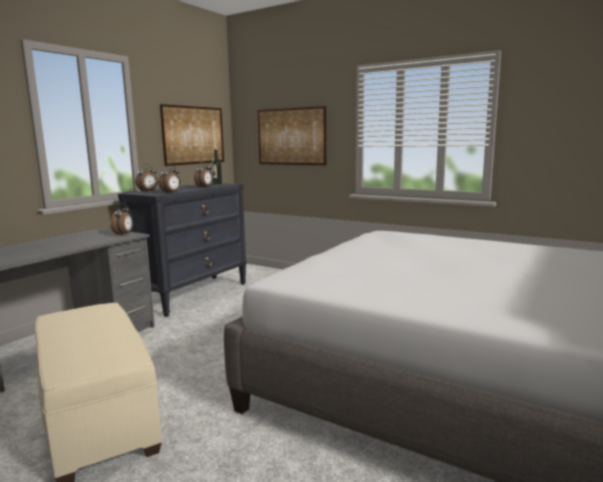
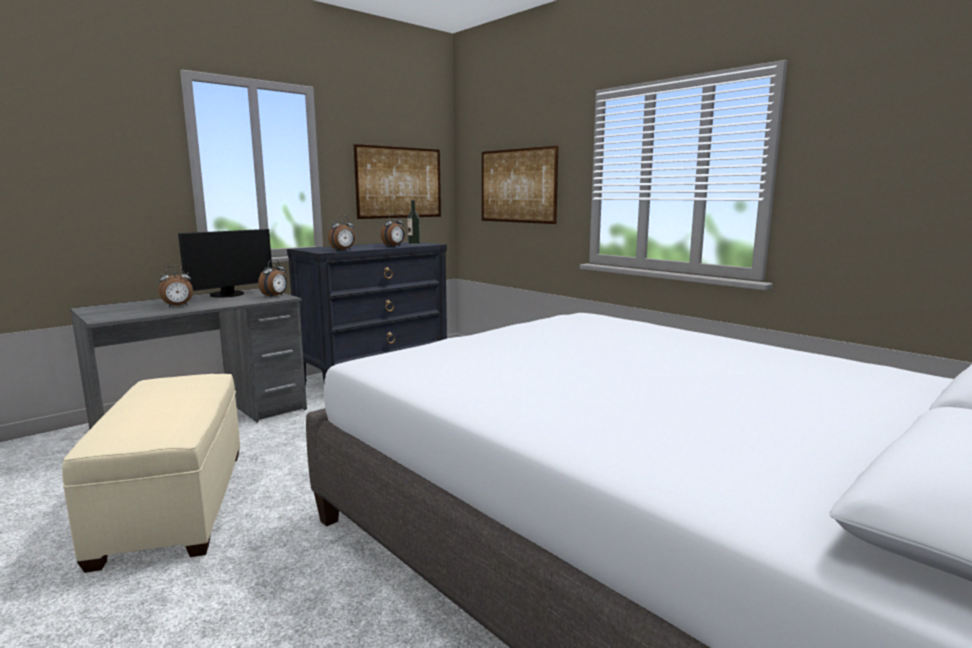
camera: 15 degrees right, 0 degrees up
(80, 236) = (229, 295): none -> monitor
(148, 191) = (322, 248): alarm clock -> alarm clock (178, 306)

